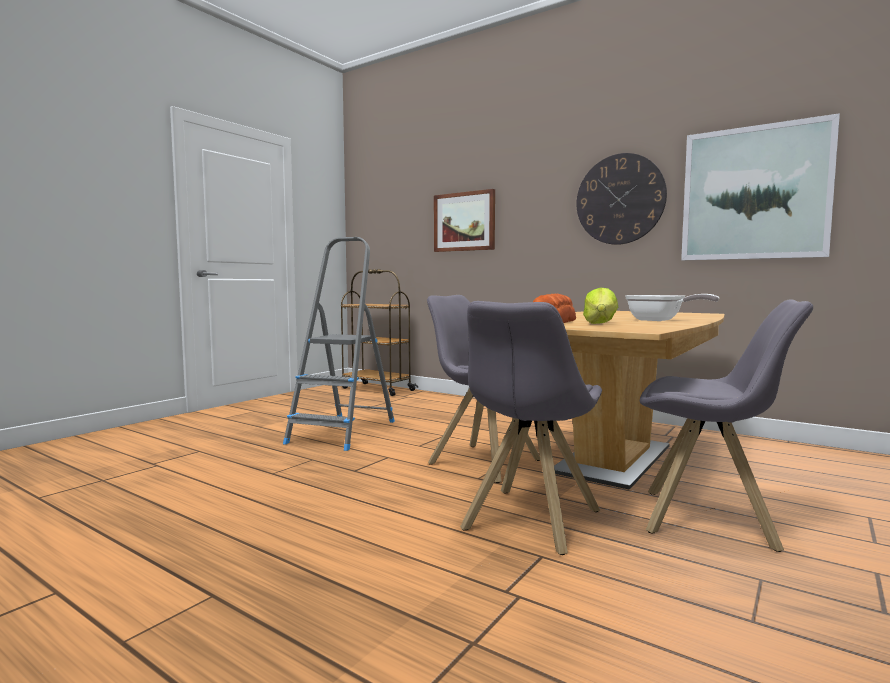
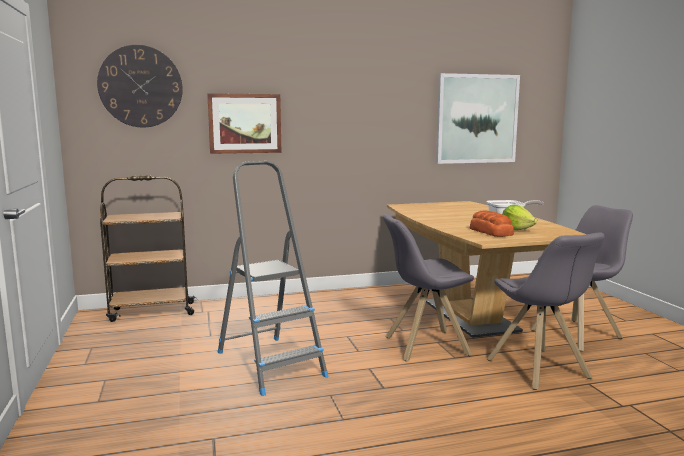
camera: 50 degrees left, 5 degrees up
(620, 199) = (392, 115): wall clock -> wall clock (140, 86)

